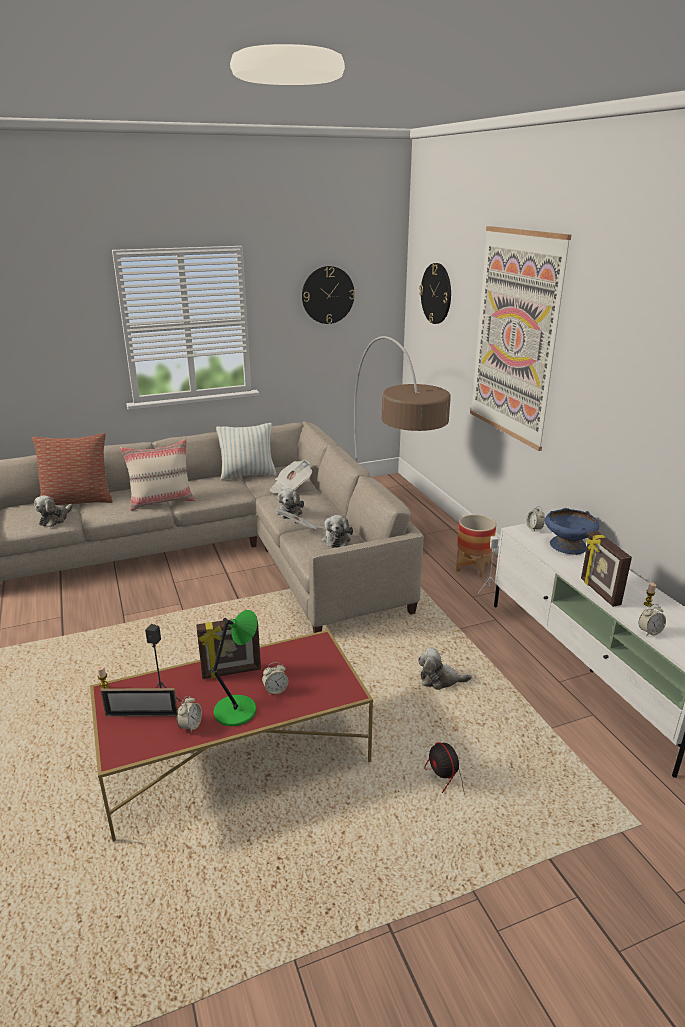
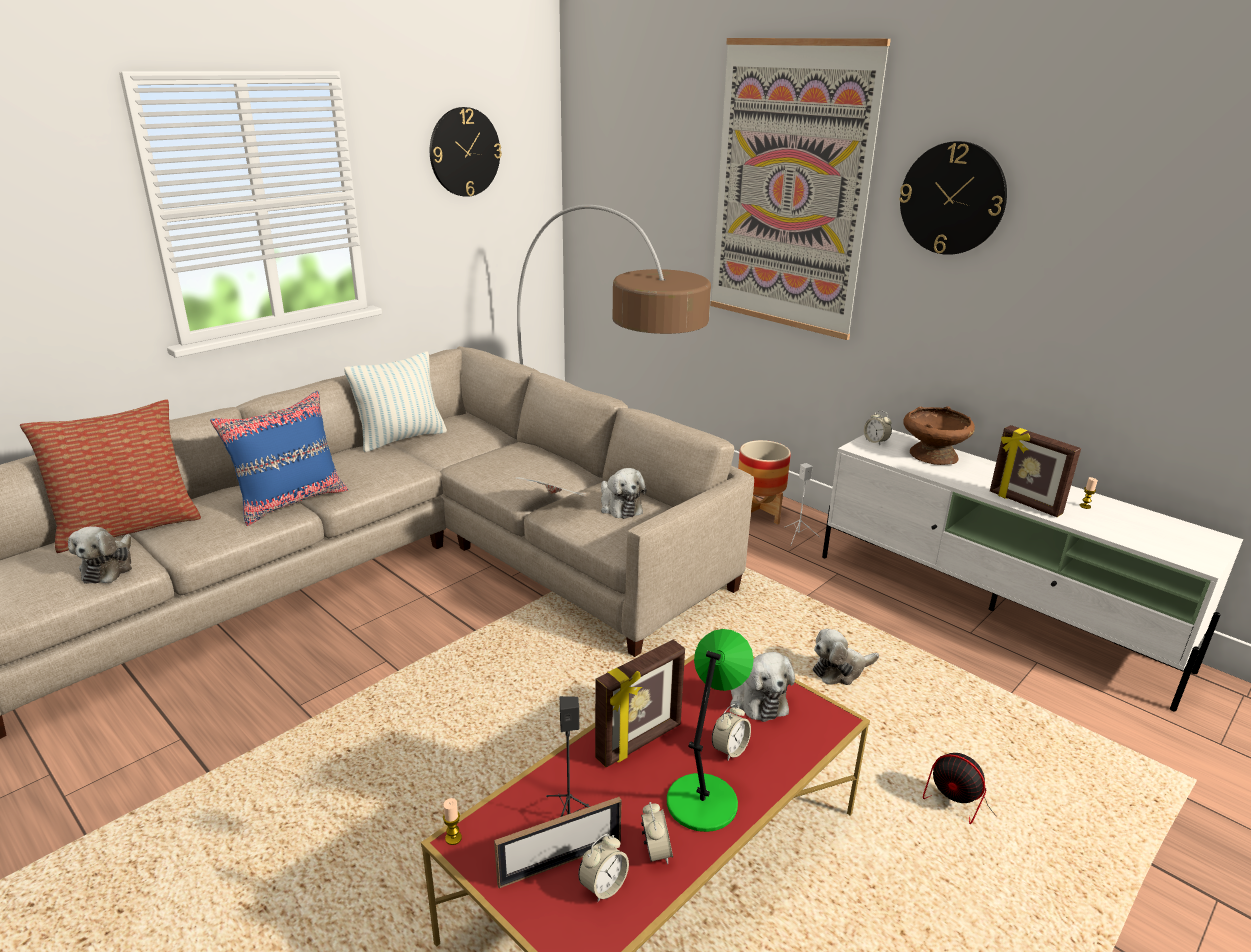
camera: 25 degrees left, 0 degrees up
(162, 501) = (291, 501): beige pillow -> blue pillow
(290, 488) = (485, 446): newspaper -> none
(290, 512) = (516, 480): plush toy -> plush toy (755, 697)
(436, 293) = (628, 143): wall clock -> wall clock (952, 198)
(568, 545) = (932, 455): blue bowl -> brown bowl
(649, 632) = (1122, 538): alarm clock -> alarm clock (603, 886)

